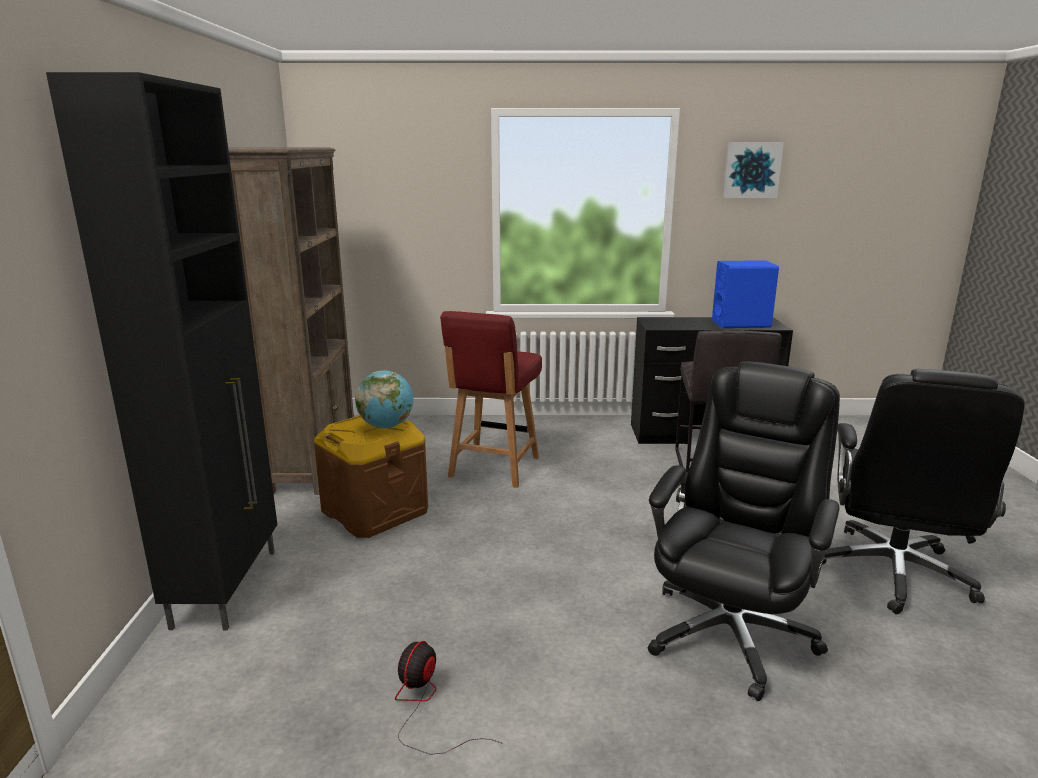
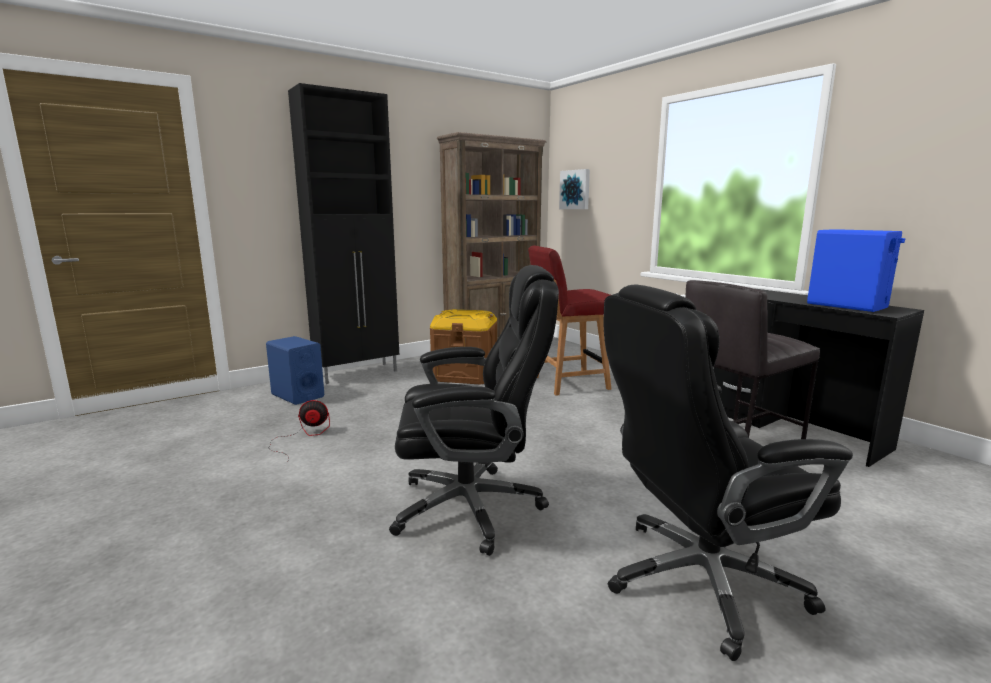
camera: 55 degrees right, 5 degrees down
(237, 673) = (297, 395): none -> blue speaker
(386, 426) = (470, 315): globe -> none
(751, 170) = (927, 122): picture -> picture (575, 189)

